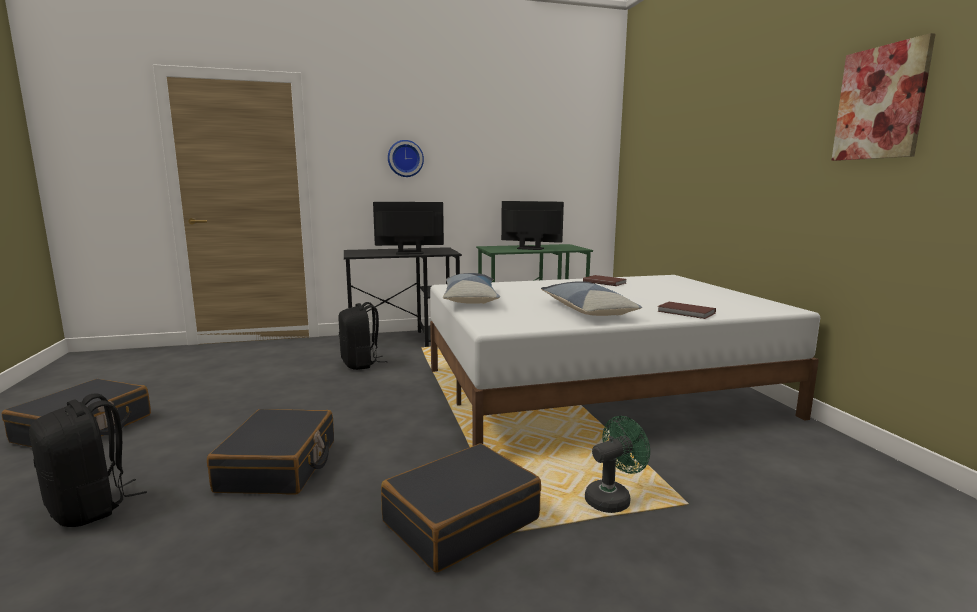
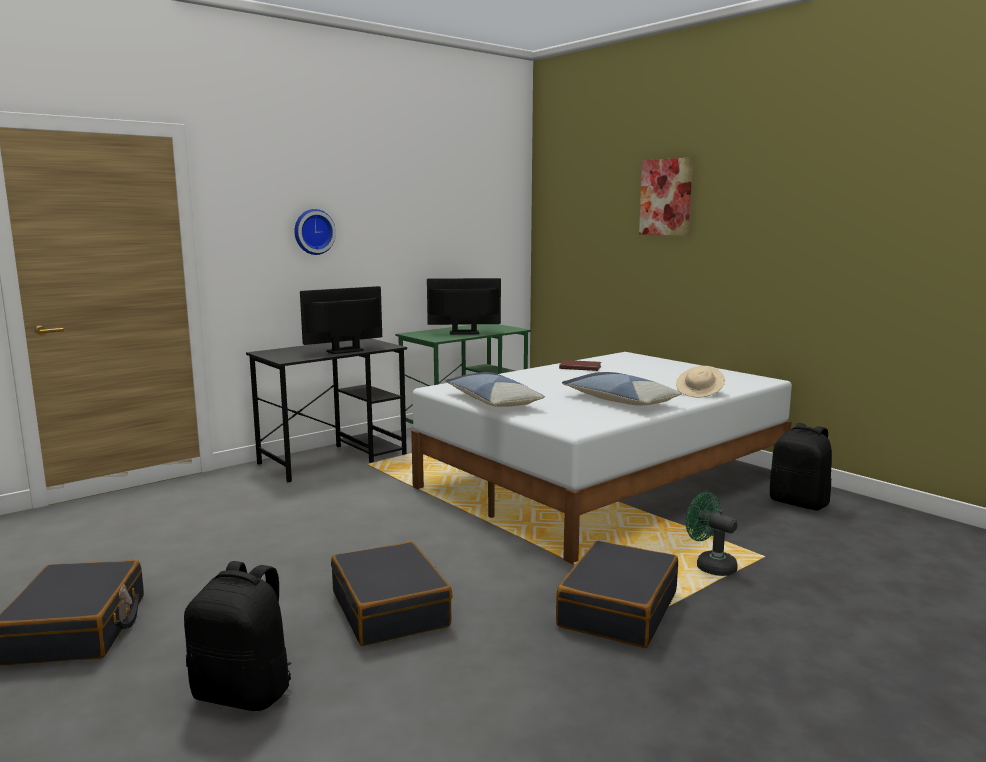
camera: 25 degrees left, 0 degrees up
(360, 364) = (321, 494): black backpack -> black backpack (799, 502)
(612, 498) = (710, 566): green fan -> green fan turned 75 degrees counterclockwise
(686, 312) = (700, 393): brown book -> beige hat
(880, 103) = (830, 205): picture -> picture (666, 197)

